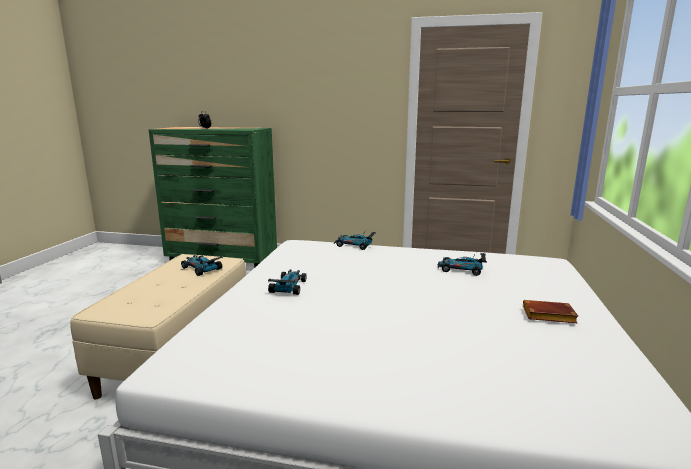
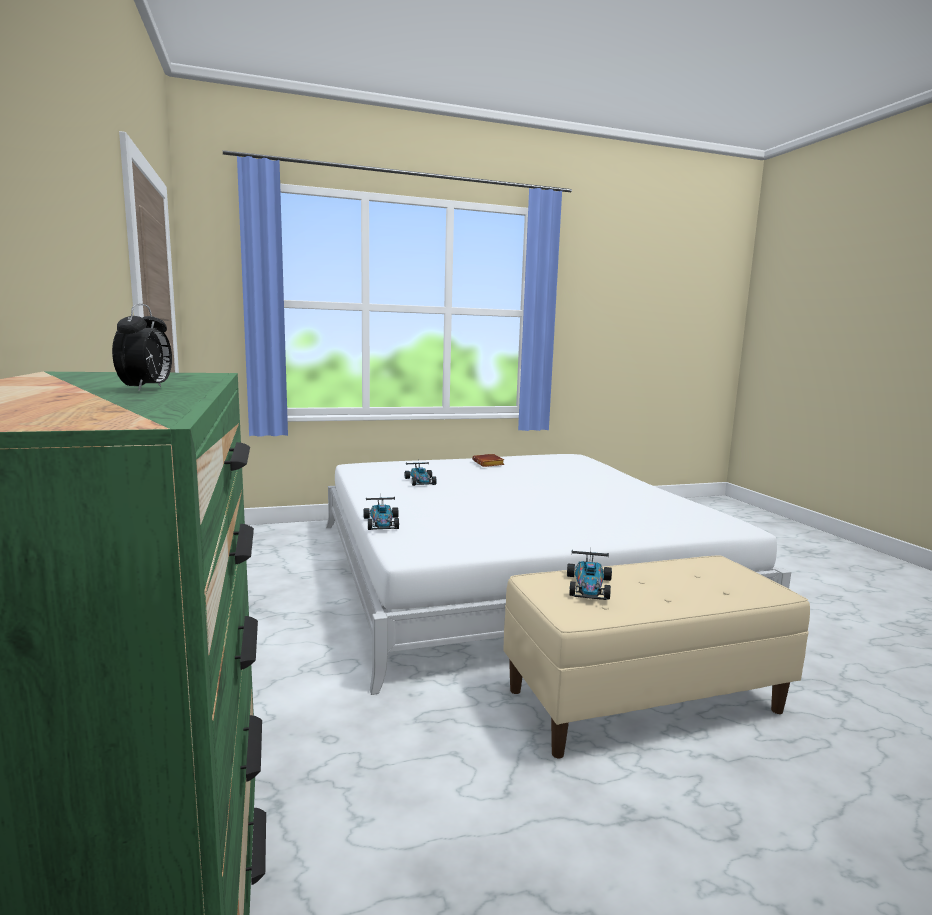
camera: 120 degrees left, 5 degrees down
(288, 287) = (561, 524): toy car -> none

